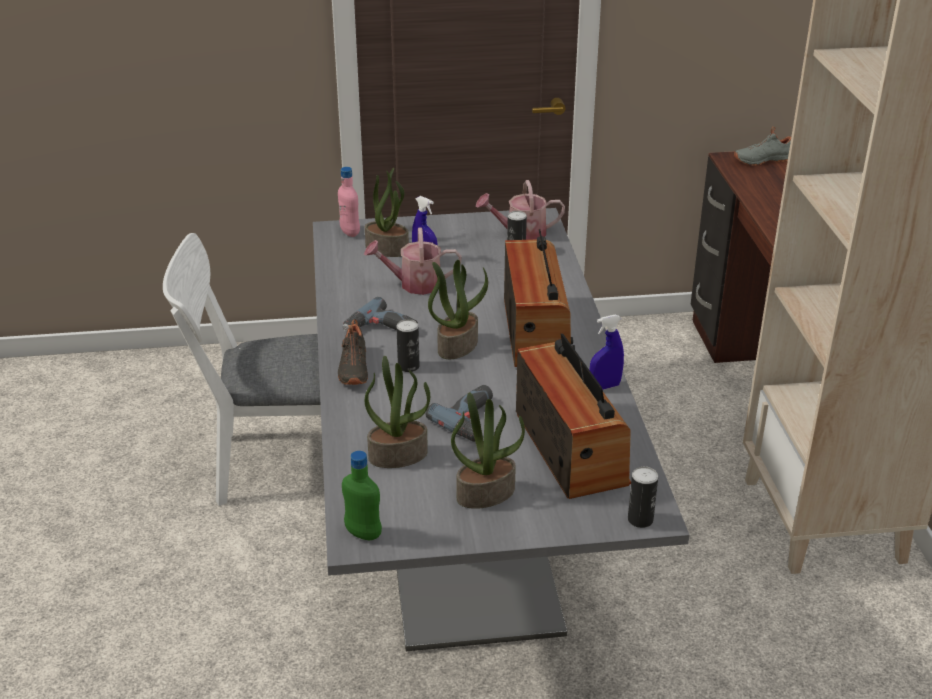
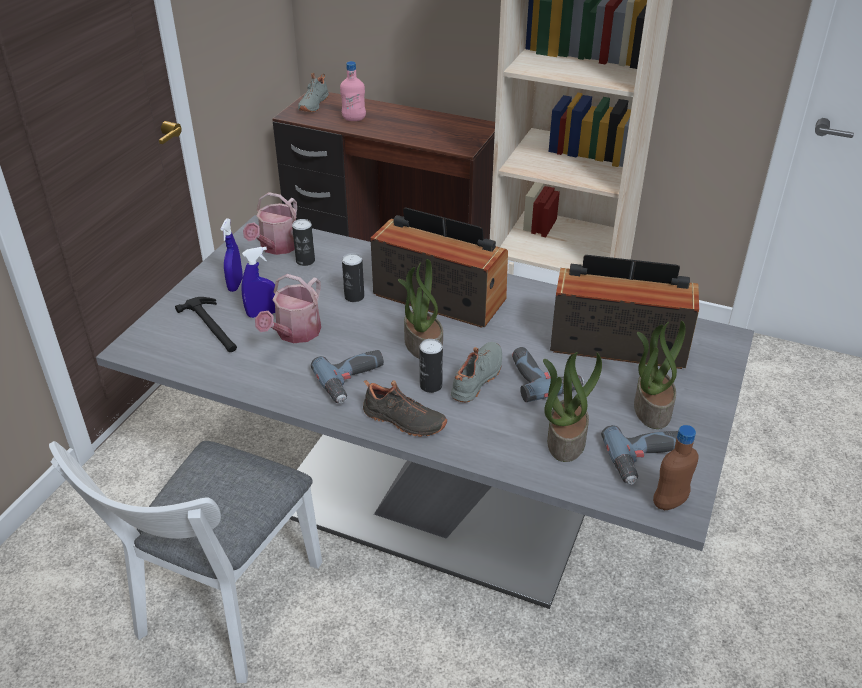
camera: 60 degrees left, 5 degrees up
(350, 232) = (151, 339): pink bottle -> pink bottle (354, 119)
(363, 534) = (670, 502): green bottle -> brown bottle
(388, 249) = (212, 327): potted plant -> hammer
(408, 507) = (646, 460): none -> power drill
(440, 387) = (478, 379): none -> grey shoe
(604, 387) = (547, 295): blue spray bottle -> blue spray bottle (235, 285)
(640, 519) = (727, 345): can -> can (354, 296)

